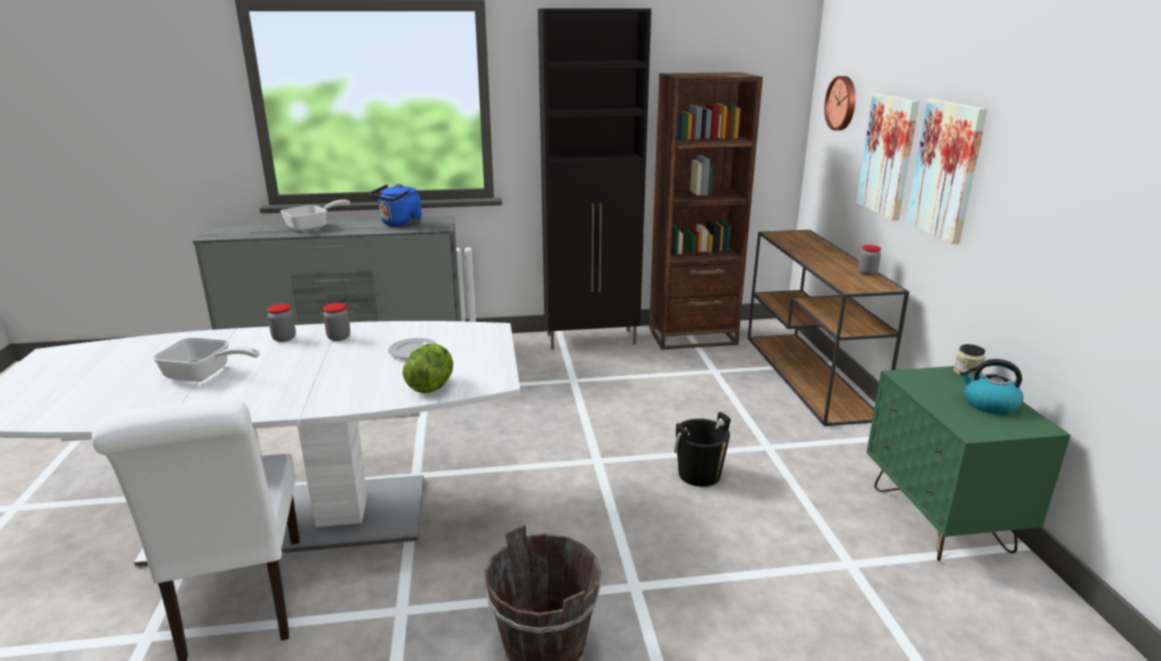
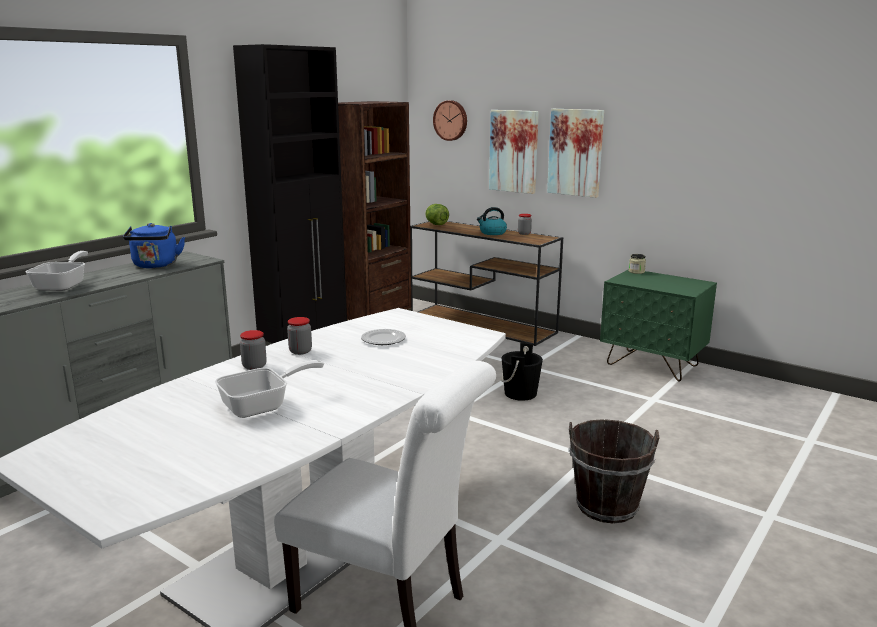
camera: 45 degrees left, 5 degrees down
(431, 386) = (453, 350): lettuce -> lettuce (436, 224)
(989, 404) = (671, 281): kettle -> kettle (492, 233)

